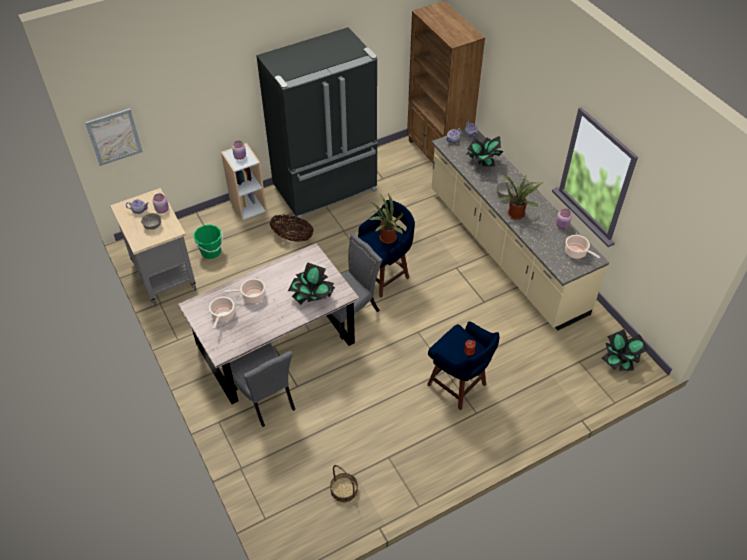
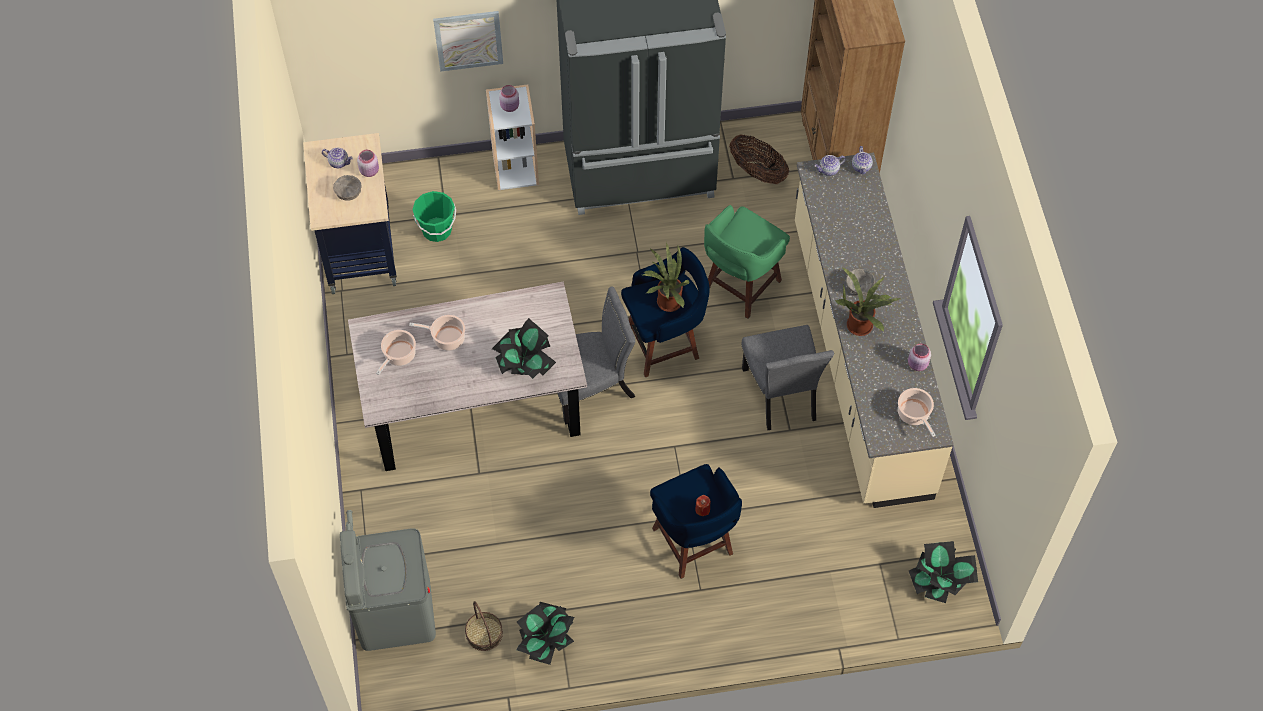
camera: 20 degrees right, 10 degrees up
(114, 137) = (330, 50): picture -> picture (468, 40)
(163, 276) = (359, 249): grey cart -> blue cart
(265, 397) = (431, 475): grey chair -> grey chair (781, 391)
(273, 495) = (394, 611): none -> grey washing machine
(292, 237) = (559, 241): basket -> basket (757, 172)
(415, 233) = (740, 287): none -> green stool
(482, 162) = (854, 223): potted plant -> potted plant (545, 640)

